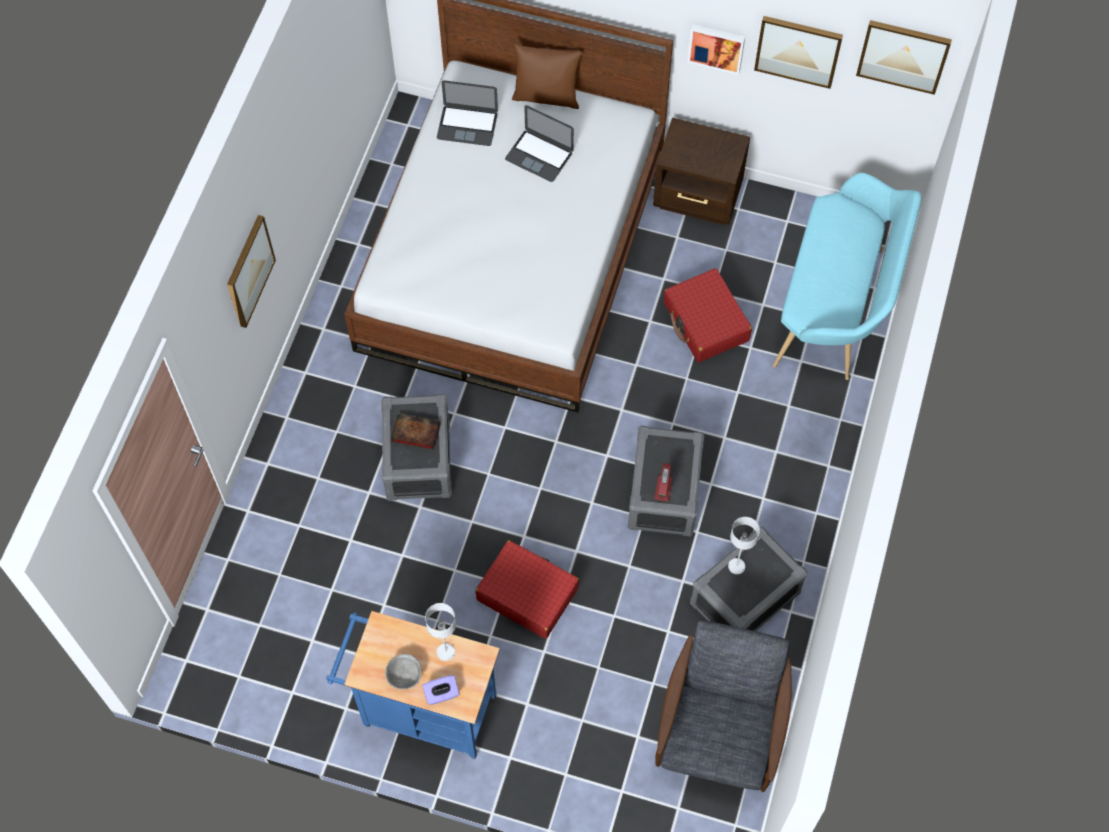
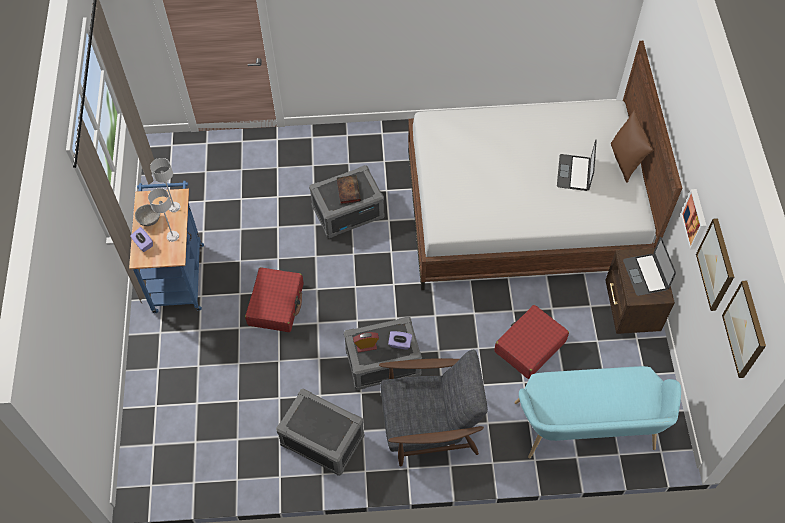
camera: 70 degrees right, 5 degrees down
(249, 271) = (372, 26): picture -> none
(467, 125) = (575, 125): laptop -> laptop (645, 274)
(674, 449) = (400, 344): none -> purple tissue box
(719, 732) = (215, 454): grey armchair -> grey armchair (429, 425)
(737, 566) = (325, 412): grey table lamp -> grey table lamp (174, 207)

